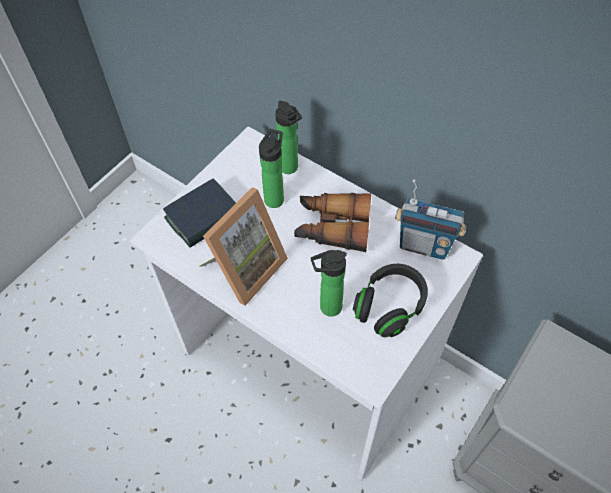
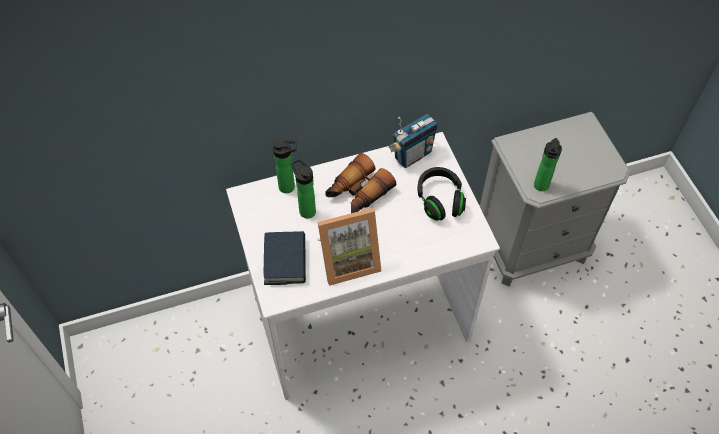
camera: 55 degrees left, 0 degrees up
(244, 268) = (348, 260): picture frame -> picture frame turned 90 degrees clockwise
(327, 308) = (415, 232): bottle -> bottle (540, 187)

